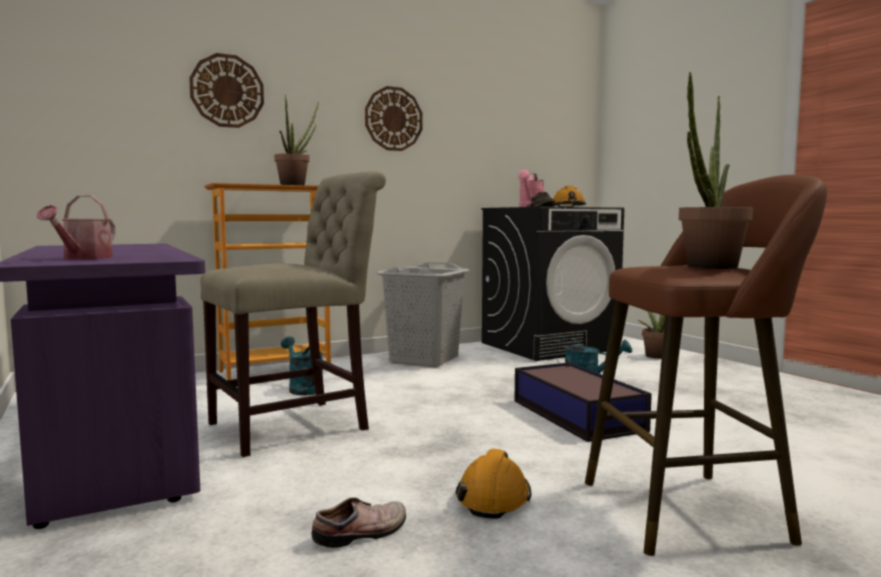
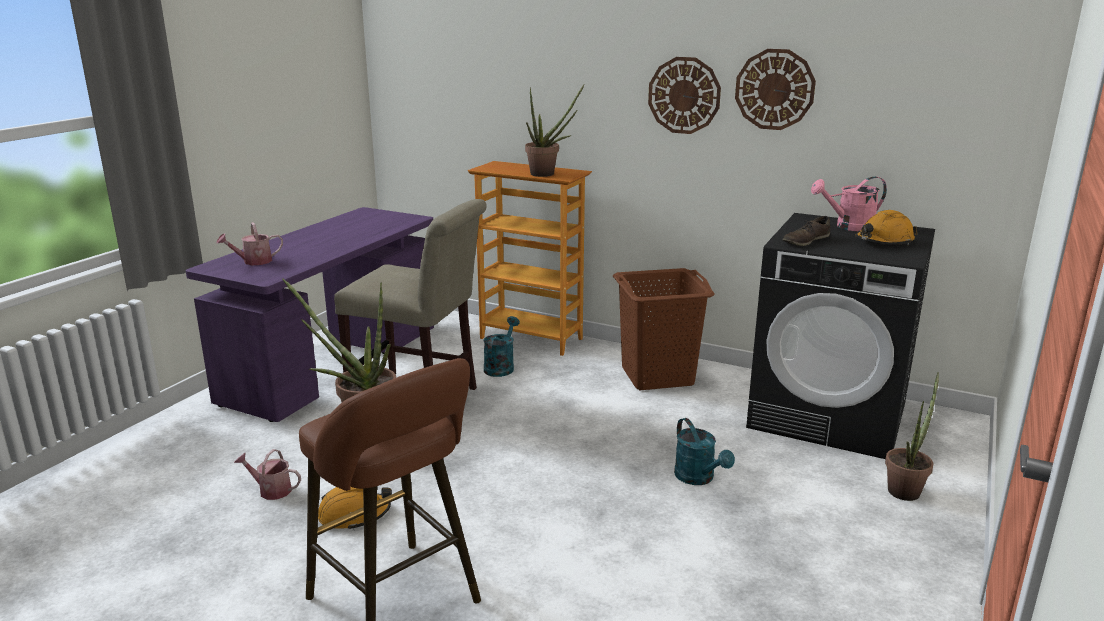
camera: 55 degrees right, 15 degrees up
(227, 91) = (517, 71): wall clock -> wall clock (774, 89)
(363, 533) = (271, 490): shoe -> watering can
(423, 360) = (656, 376): grey laundry basket -> brown laundry basket
(576, 414) = (579, 499): storage box -> none

